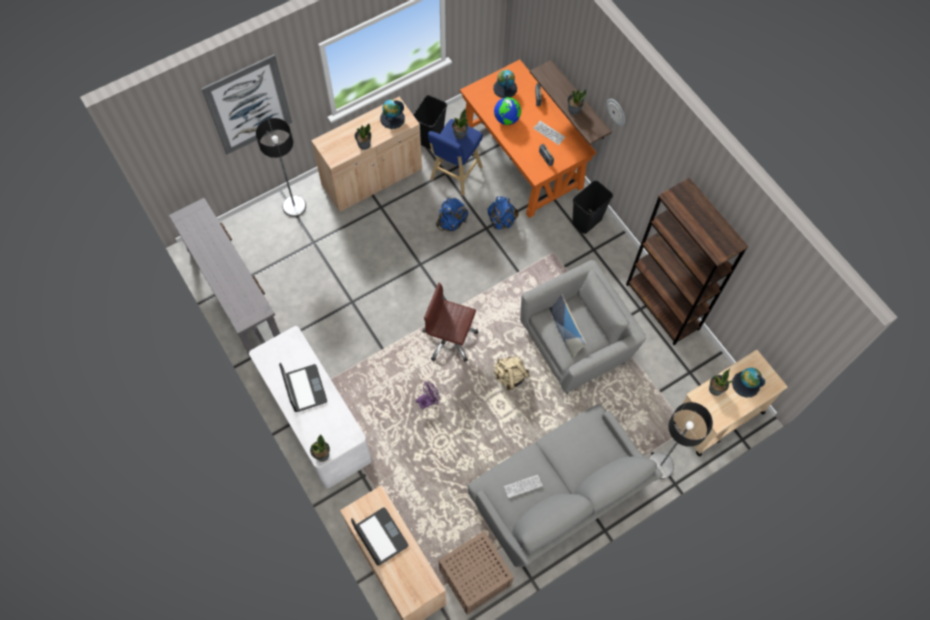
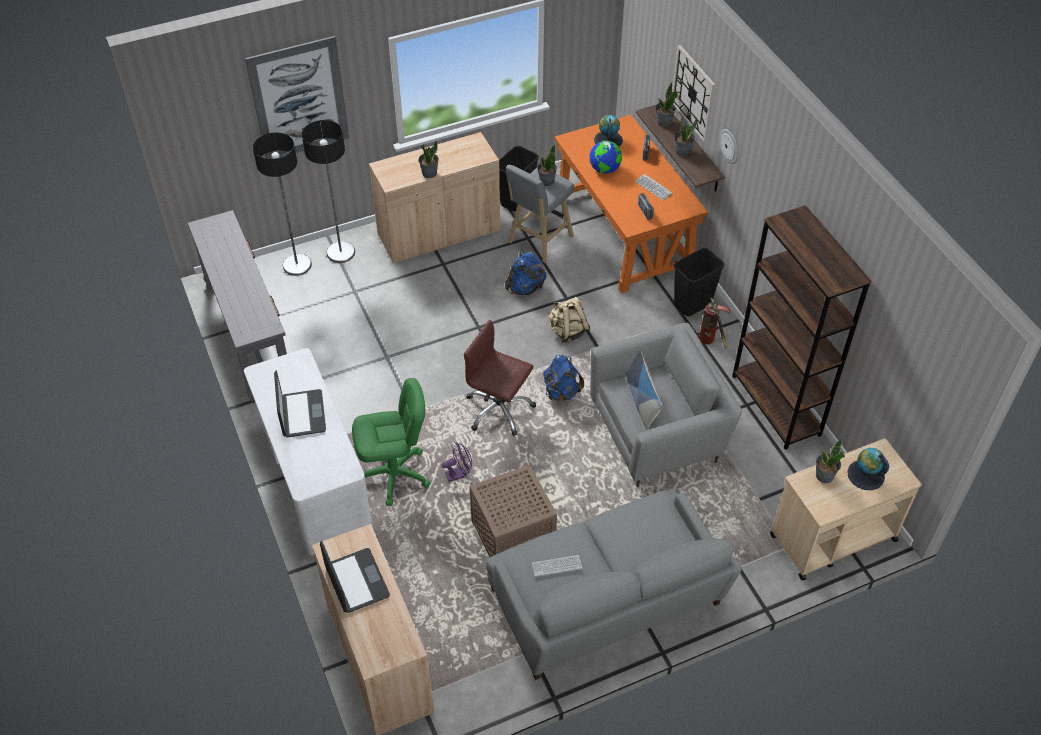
camera: 10 degrees right, 15 degrees down
(322, 455) = (305, 487): potted plant -> potted plant (663, 122)
(378, 408) = (394, 474): none -> green office chair
(392, 118) = (468, 152): globe -> none
(454, 175) = (538, 241): blue stool -> grey stool
(474, 579) = (478, 687): brown side table -> brown side table (512, 537)
(501, 221) = (586, 293): blue backpack -> blue backpack (561, 392)
(510, 376) = (567, 459): beige backpack -> beige backpack (568, 331)
(581, 62) = (693, 93): none -> wall clock
(606, 254) = (711, 342): none -> fire extinguisher
(660, 466) = (748, 585): floor lamp -> floor lamp (297, 265)

